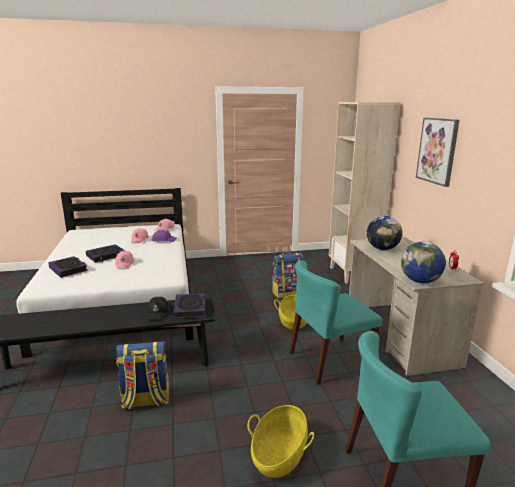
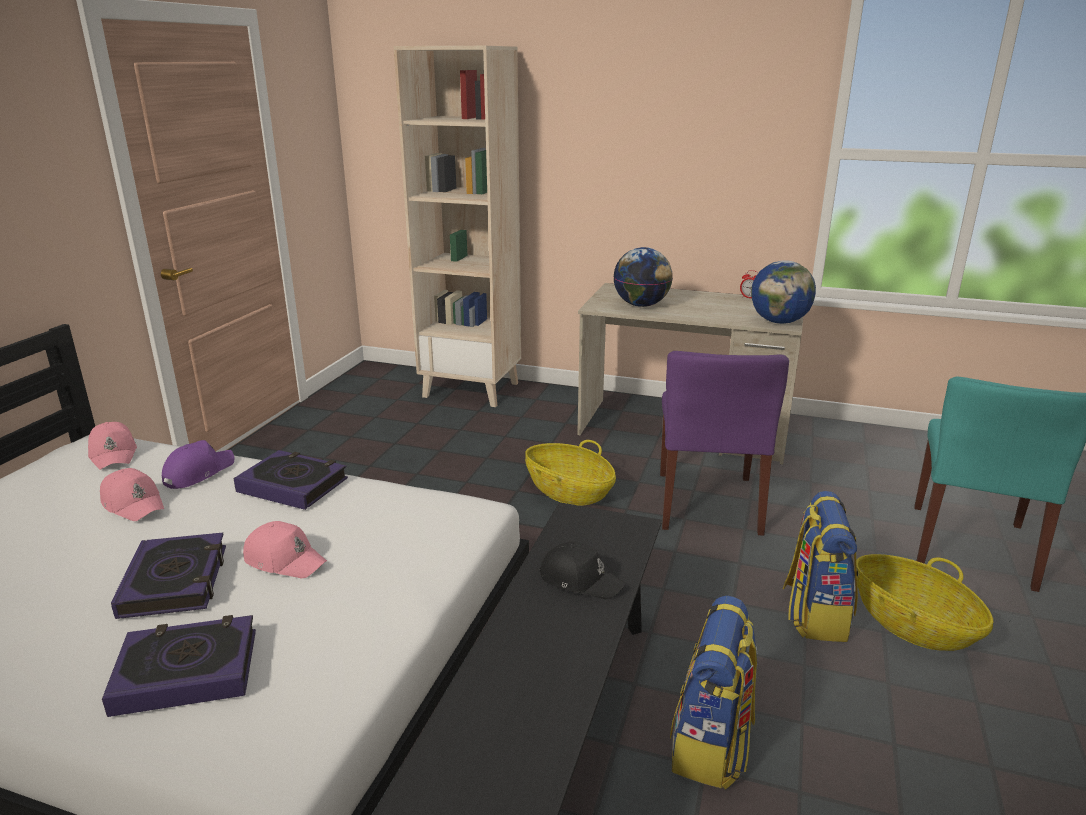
camera: 60 degrees left, 5 degrees up
(190, 309) = (597, 536): book -> book (293, 485)
(287, 293) = (462, 463): backpack -> backpack (814, 613)
(329, 360) = (708, 503): turquoise chair -> purple chair
(437, 151) = (637, 128): picture -> none

